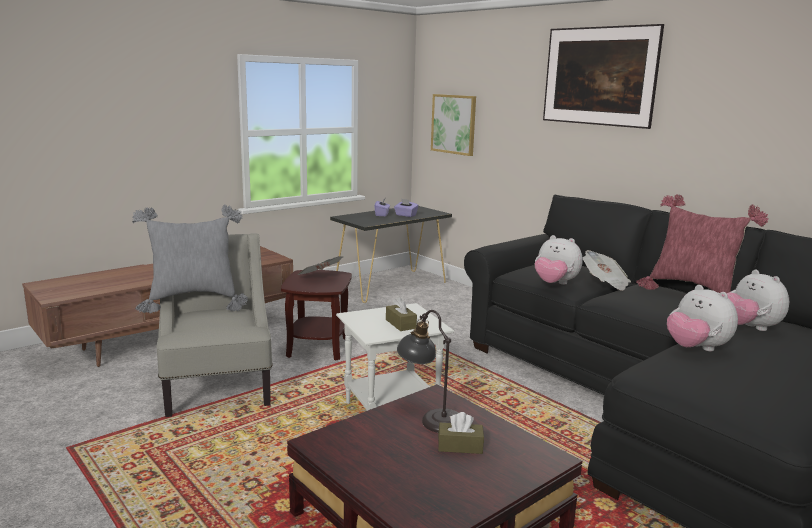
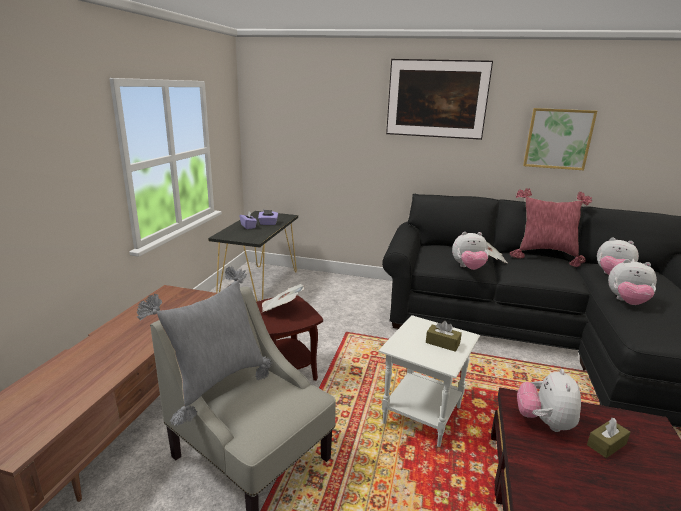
camera: 35 degrees left, 5 degrees up
(429, 415) = (544, 422): grey table lamp -> plush toy
(454, 124) = (290, 138): picture -> picture (558, 139)

